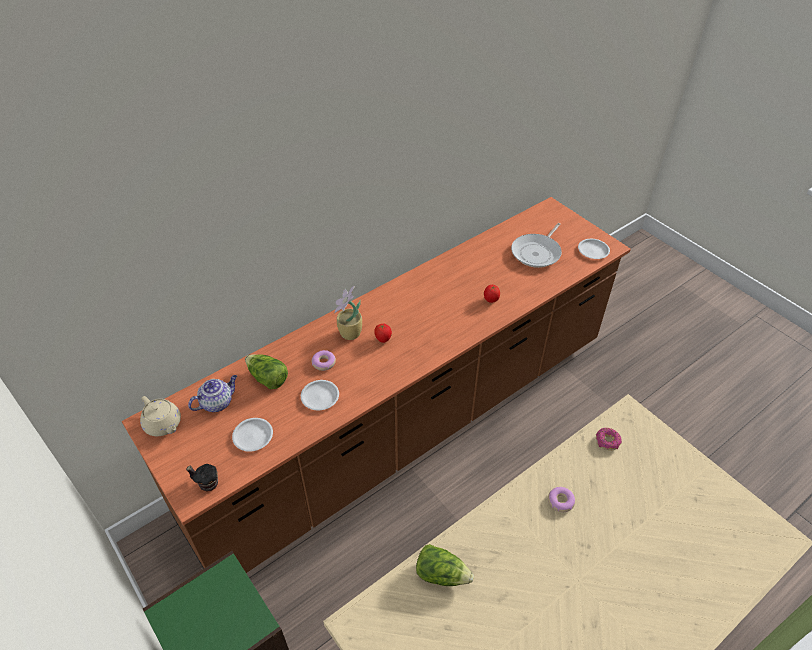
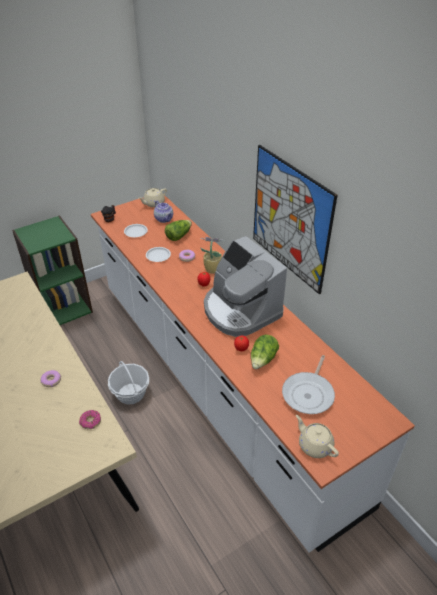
camera: 95 degrees right, 5 degrees down
(399, 177) = (290, 219): none -> picture
(406, 425) = (218, 384): brown counter -> white counter
(428, 303) = (240, 310): none -> coffee machine
(433, 524) = (131, 394): none -> basket
(441, 573) = (29, 315): lettuce -> lettuce (263, 359)
(537, 252) = (309, 393): frying pan -> frying pan turned 105 degrees counterclockwise
(593, 251) = (314, 445): white plate -> beige teapot

